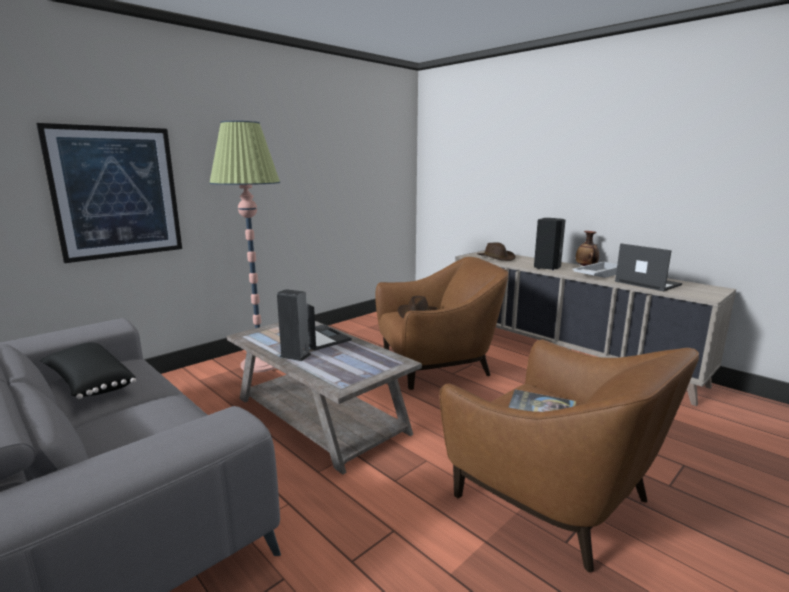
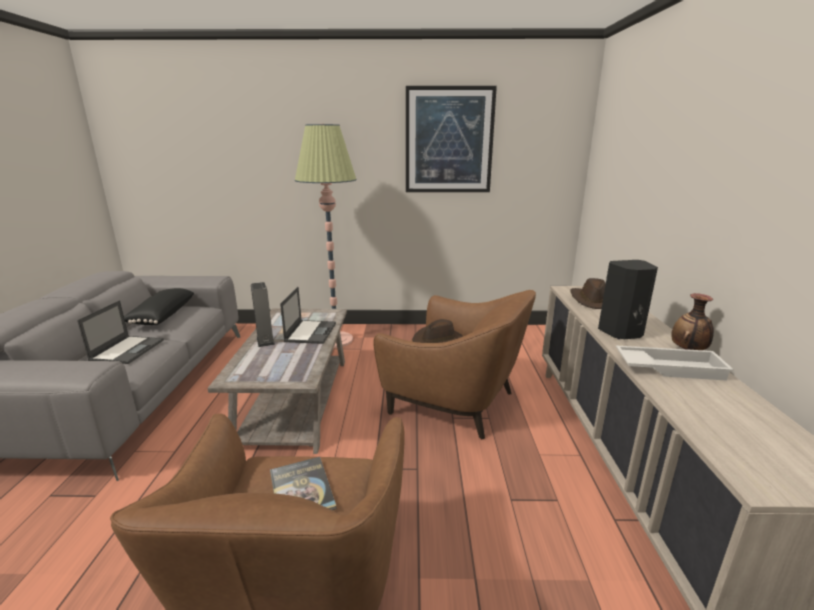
camera: 45 degrees right, 5 degrees up
(116, 193) = (250, 182): picture -> picture (449, 141)
(646, 283) = (712, 412): laptop -> laptop (128, 350)

